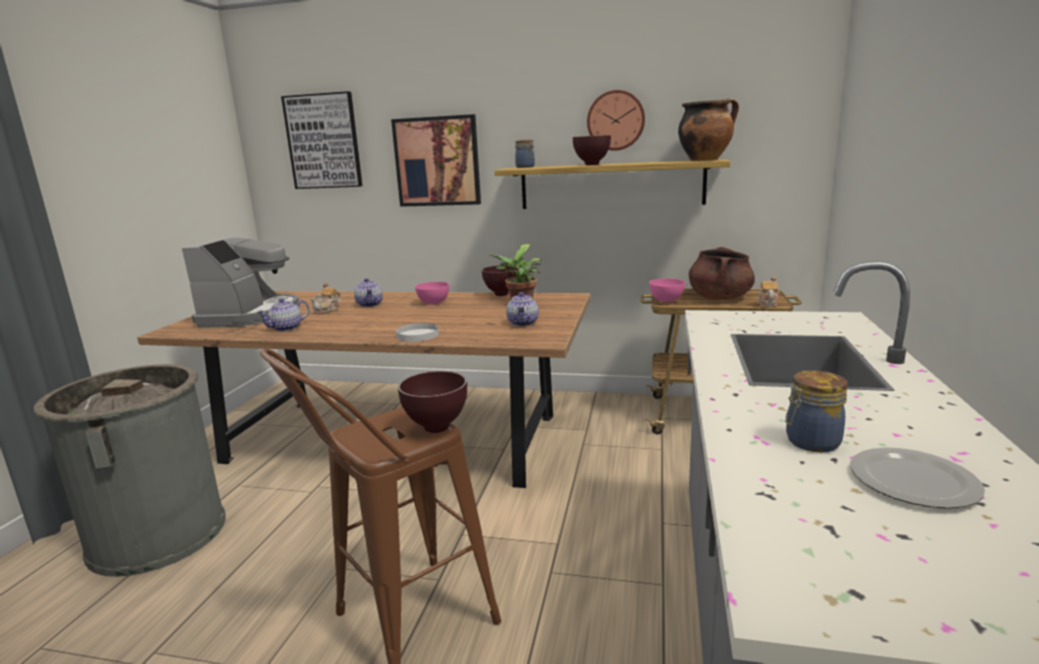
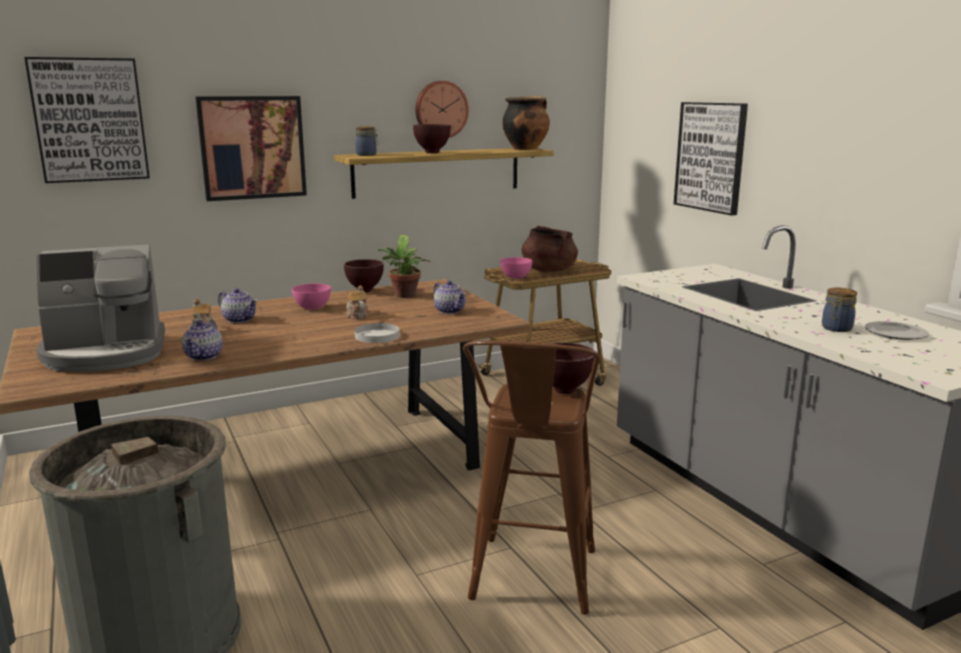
camera: 40 degrees left, 0 degrees up
(251, 315) = (106, 353): coffee machine -> coffee machine turned 105 degrees clockwise
(767, 304) = (591, 270): teapot -> teapot (356, 315)
(903, 162) = (711, 157): none -> picture

